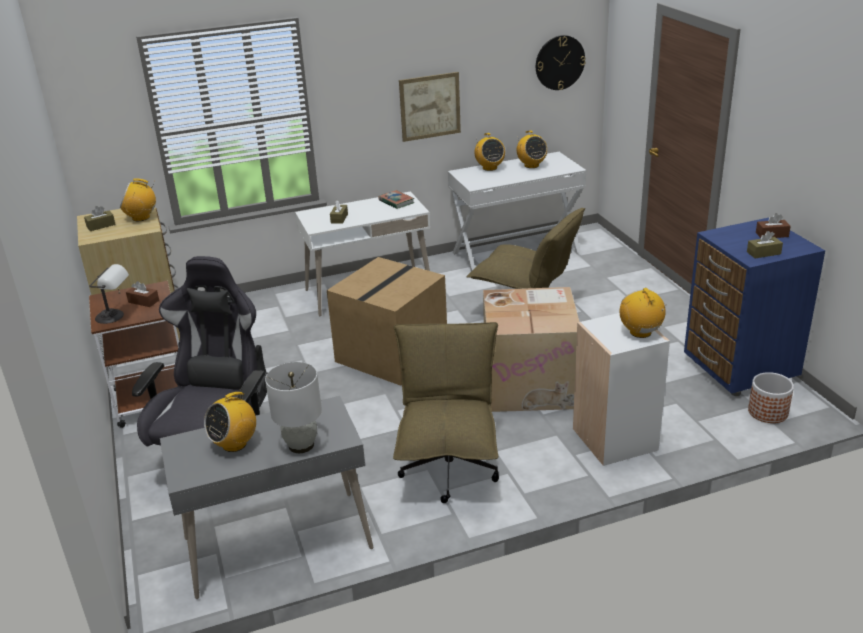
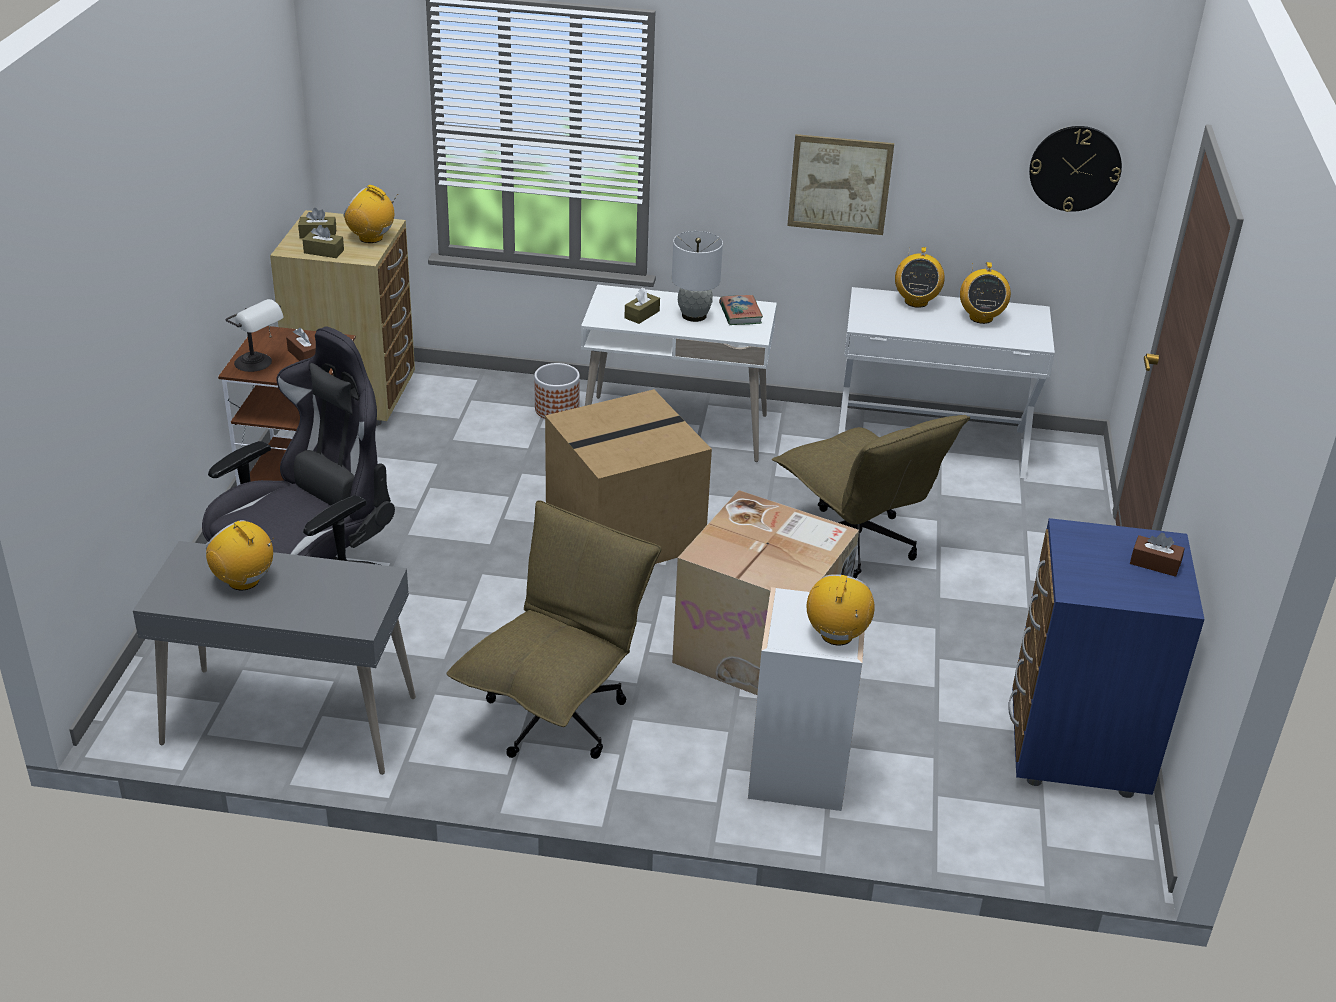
camera: 25 degrees right, 5 degrees up
(234, 444) = (244, 581): radio -> radio turned 60 degrees clockwise
(301, 445) = (308, 613): white table lamp -> white table lamp (694, 315)
(763, 253) = (1104, 587): brown tissue box -> brown tissue box (324, 251)
(768, 412) = (1052, 827): planter -> planter (557, 409)

